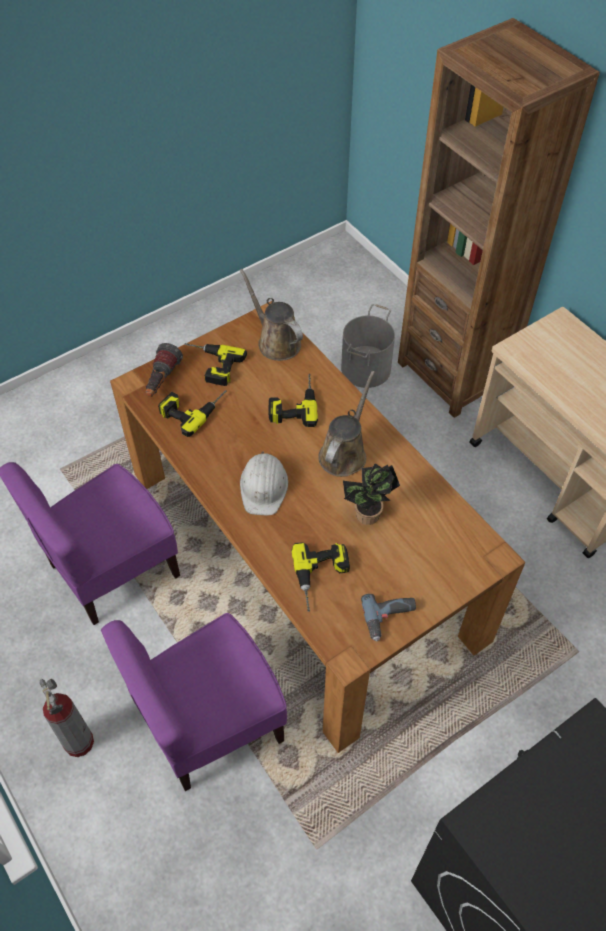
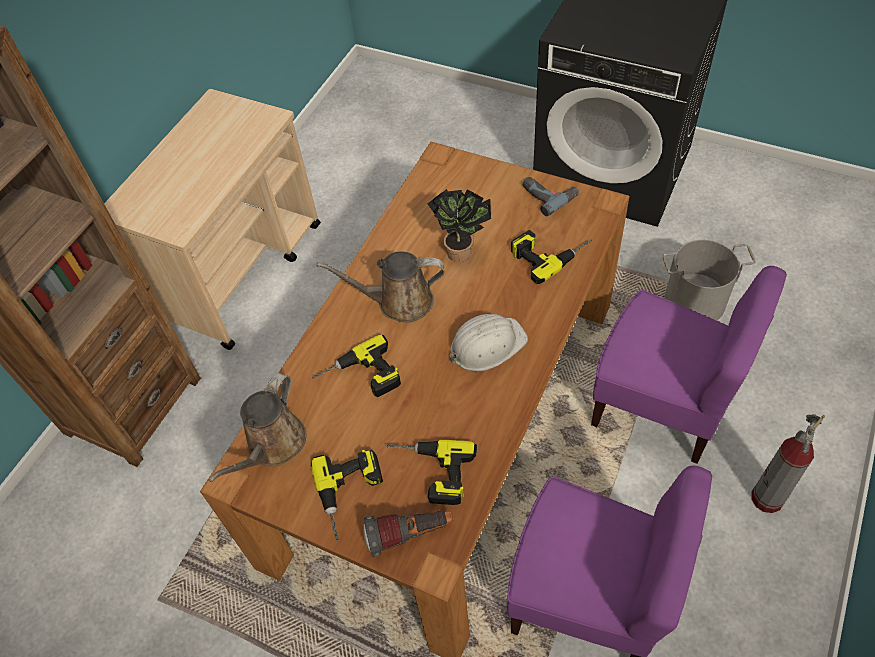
camera: 115 degrees left, 0 degrees up
(365, 368) = (160, 496): grey bucket -> grey bucket (695, 302)

